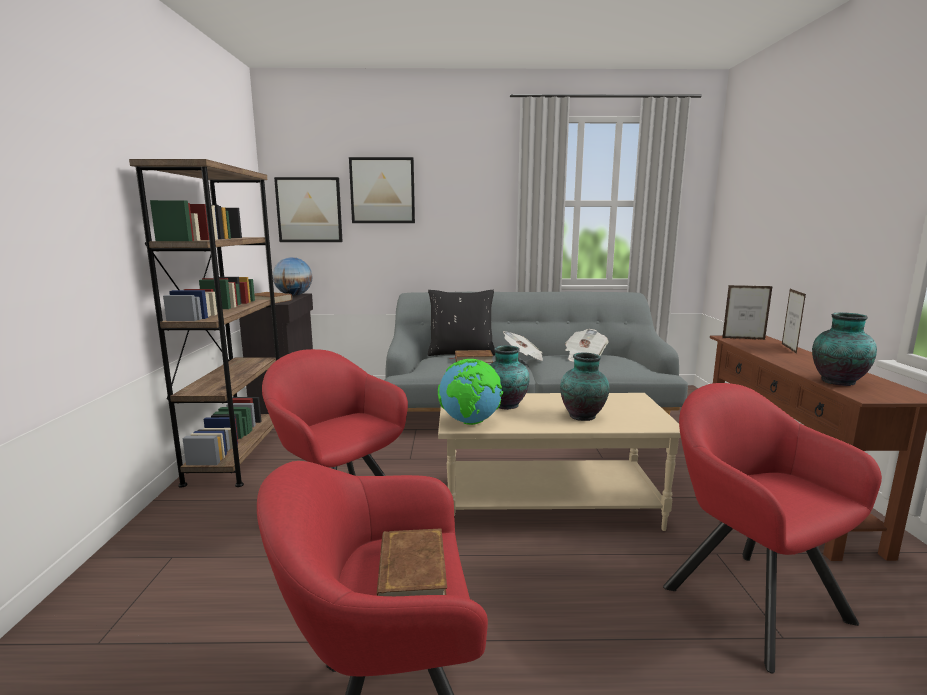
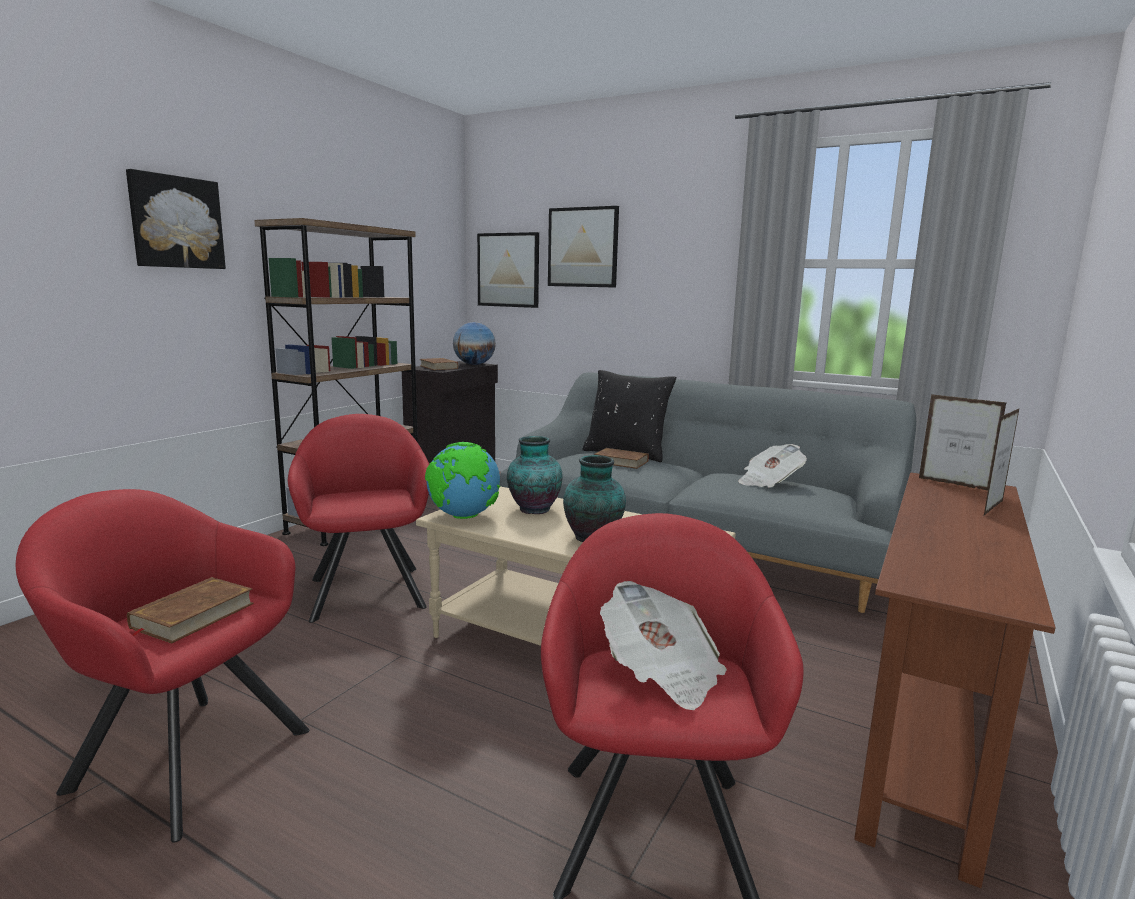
camera: 30 degrees right, 0 degrees up
(59, 159) = (176, 222): none -> picture
(523, 357) = (691, 469): newspaper -> newspaper (661, 672)
(837, 382) = (926, 559): vase -> none

